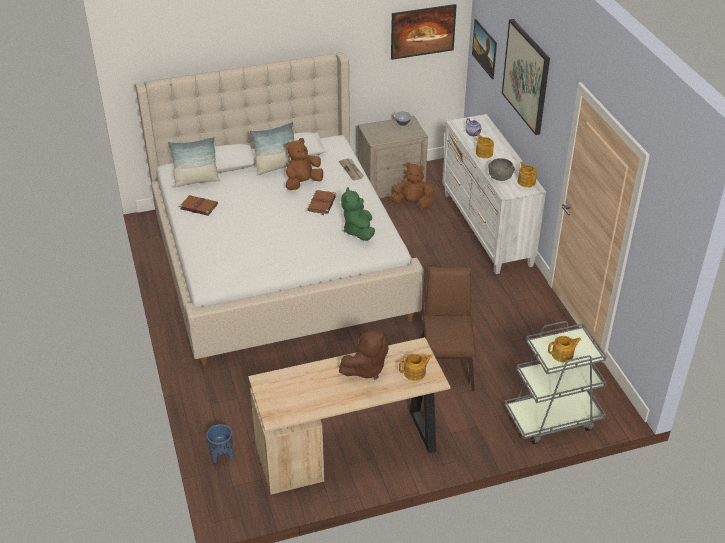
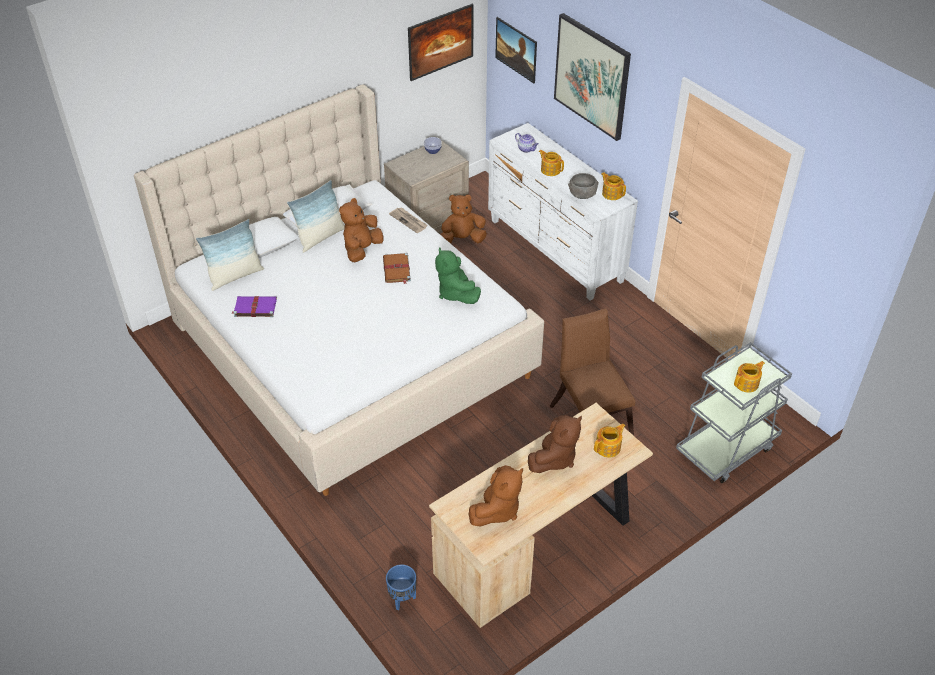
camera: 20 degrees left, 5 degrees up
(198, 206) = (254, 308): brown book -> purple book
(298, 394) = (497, 510): none -> brown plush toy

